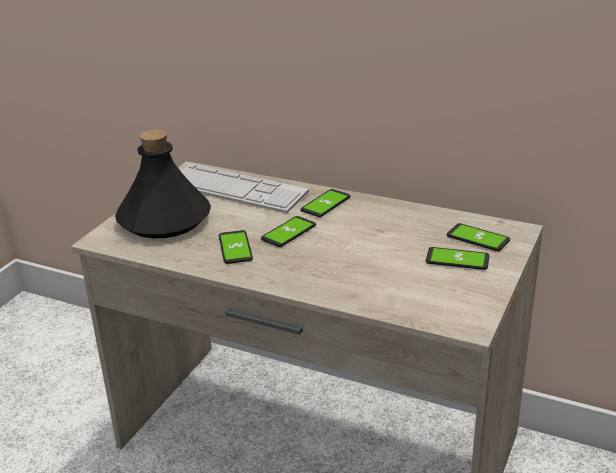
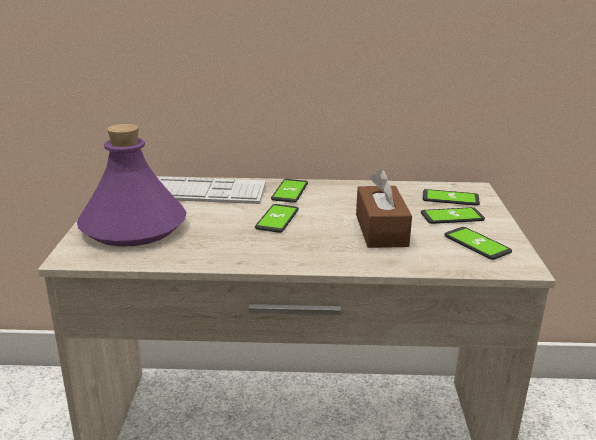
camera: 25 degrees left, 5 degrees down
(163, 220) = (132, 227): black bottle -> purple bottle
(235, 248) = (235, 240): phone -> phone (477, 244)
(372, 261) = (381, 230): none -> brown tissue box

